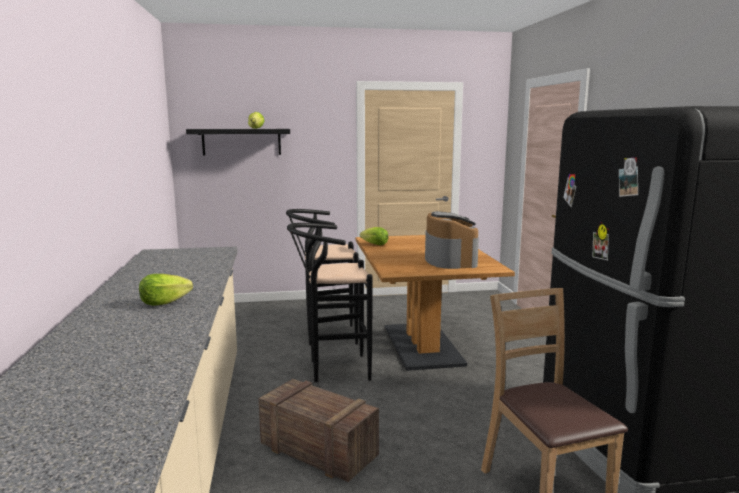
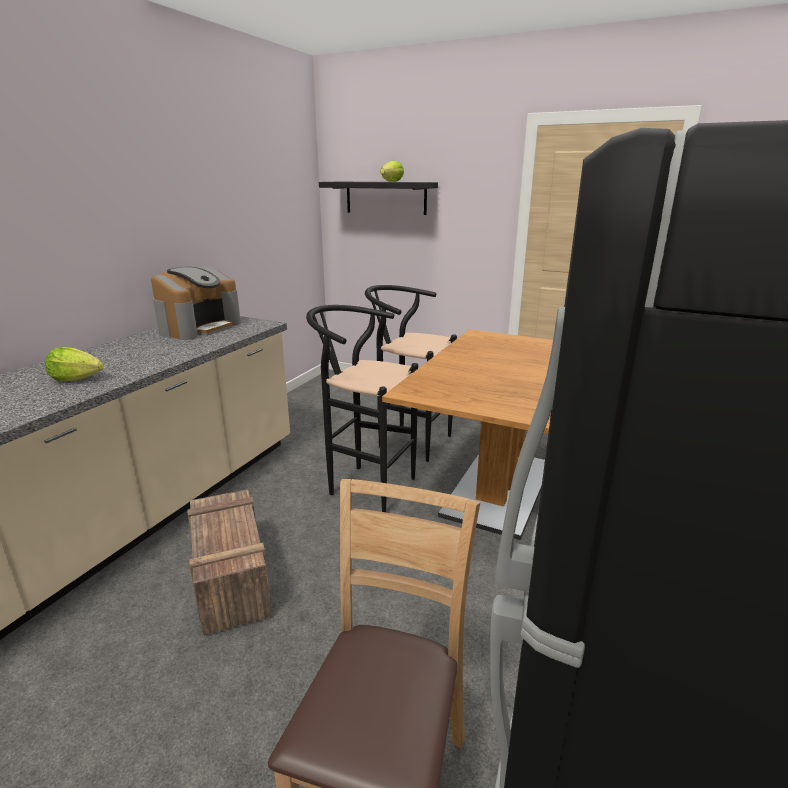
camera: 35 degrees right, 10 degrees up
(375, 244) = (469, 344): lettuce -> none
(449, 260) = (518, 389): coffee machine -> coffee machine (199, 327)

